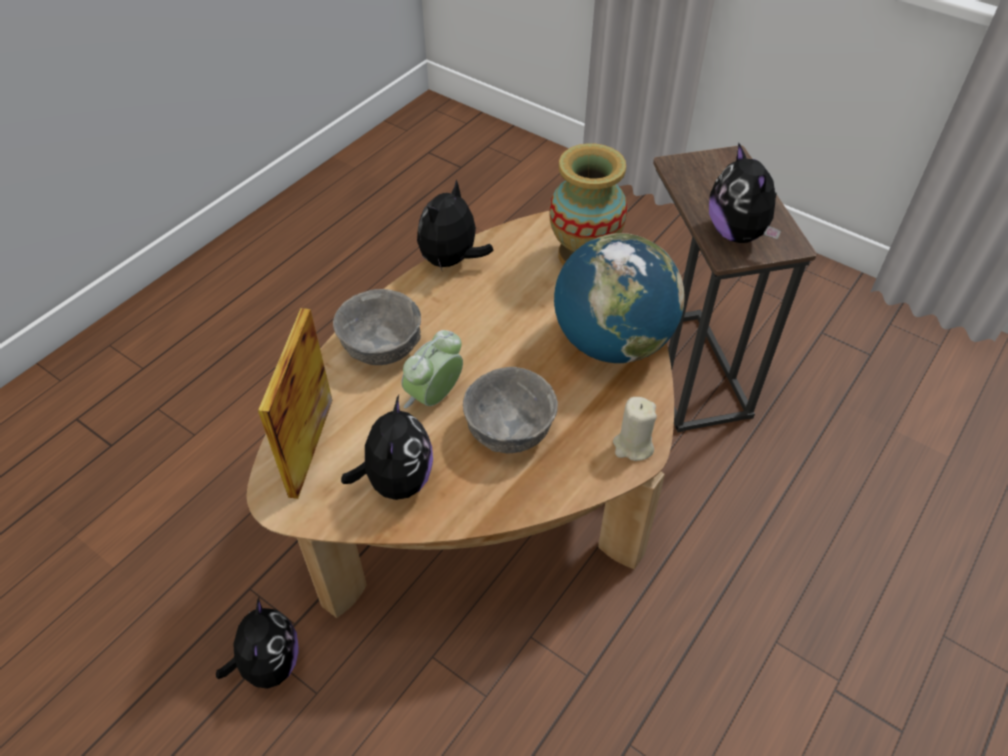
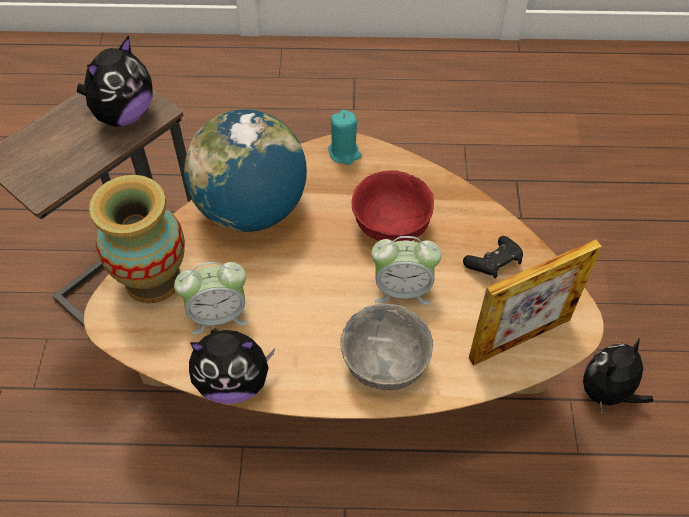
camera: 125 degrees left, 5 degrees up
(396, 480) = (493, 264): plush toy -> black game controller
(510, 431) = (391, 224): grey bowl -> red bowl
(516, 276) = (218, 315): none -> alarm clock
(633, 446) = (344, 153): beige candle -> turquoise candle

